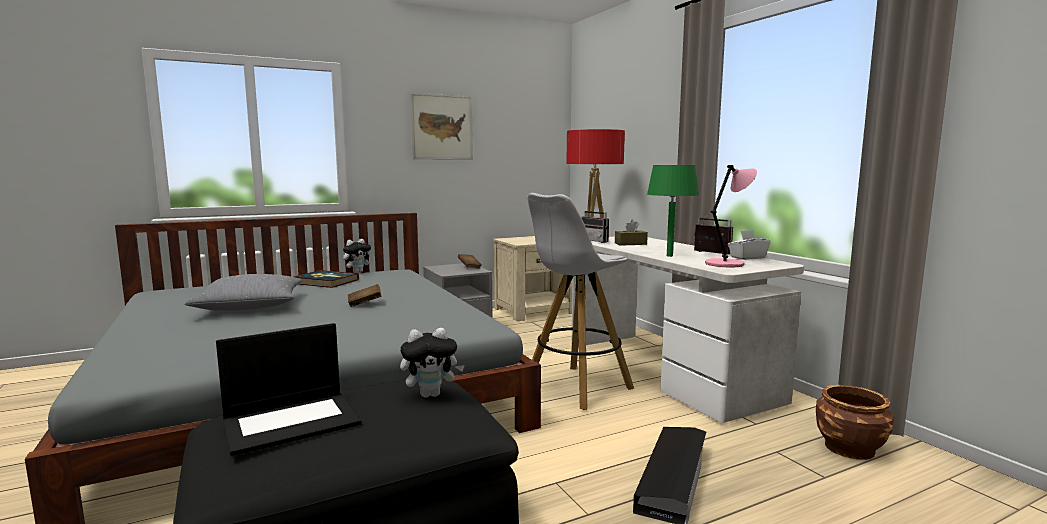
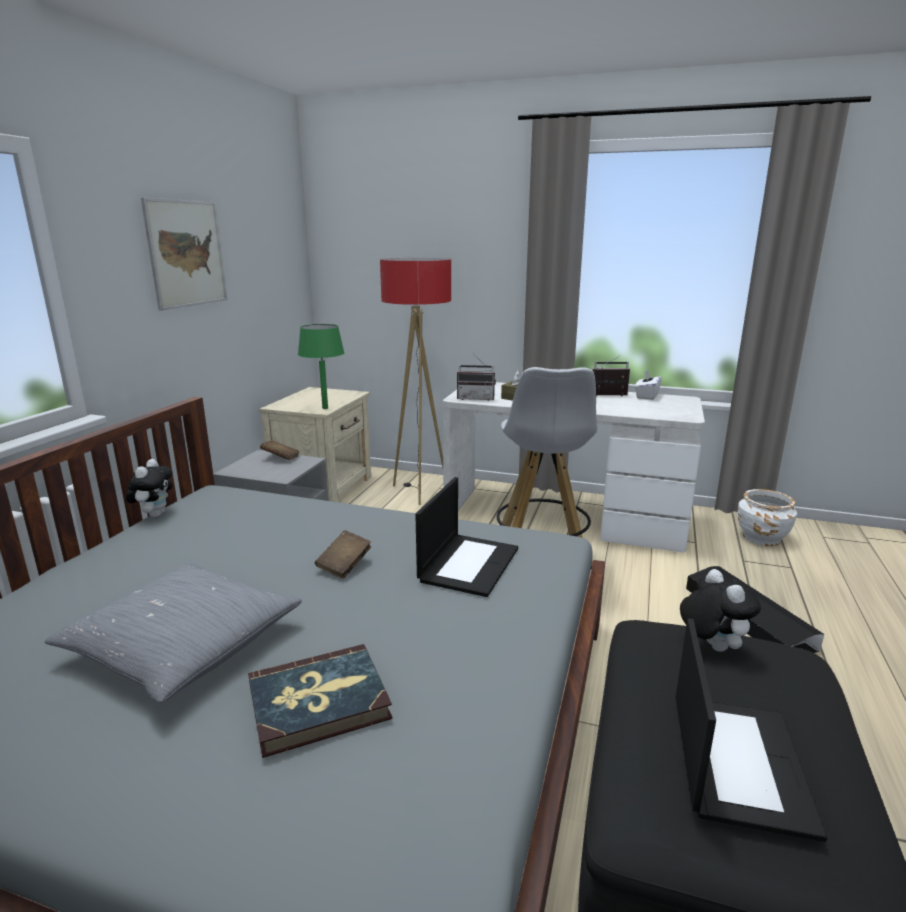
camera: 45 degrees left, 10 degrees up
(326, 282) = (160, 549): book -> book (319, 702)
(414, 319) = (468, 564): none -> laptop
(431, 394) = (711, 646): plush toy -> plush toy turned 45 degrees counterclockwise
(669, 256) = (598, 407): green table lamp -> green table lamp (325, 408)
(726, 264) = (662, 408): pink table lamp -> none
(849, 448) = (762, 538): brown planter -> white planter

